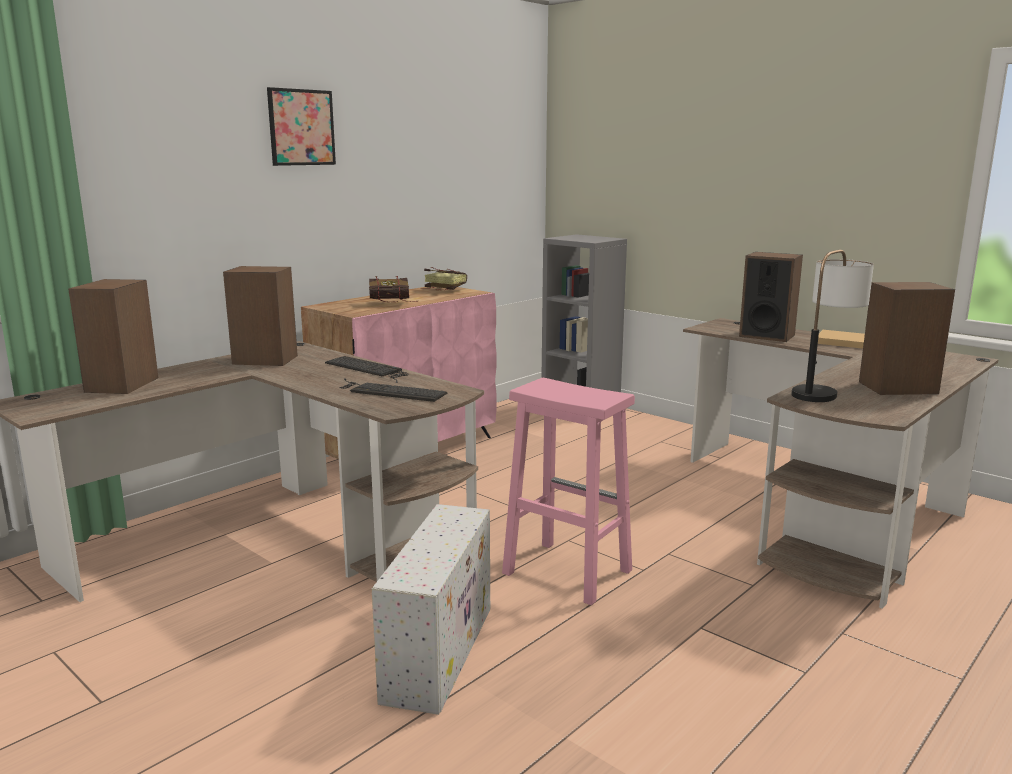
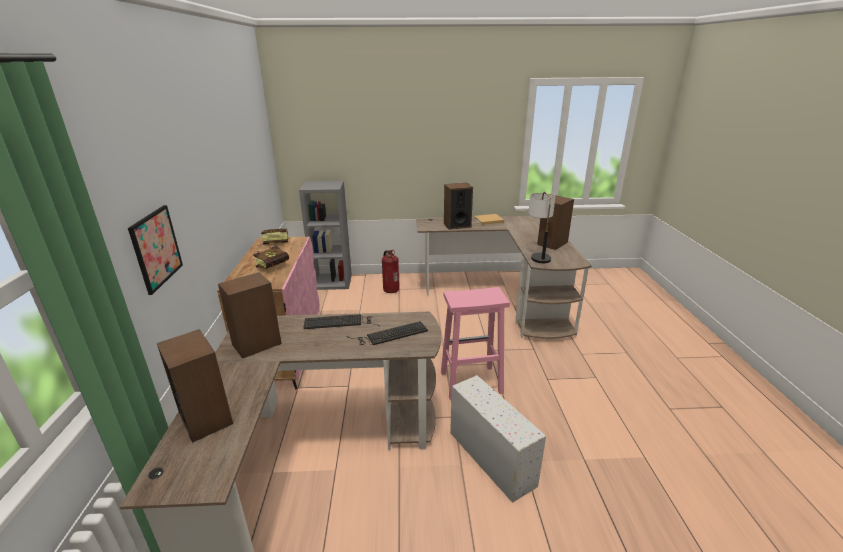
camera: 45 degrees left, 10 degrees up
(301, 127) = (187, 155): picture -> picture (156, 248)
(646, 439) = (391, 290): none -> fire extinguisher

